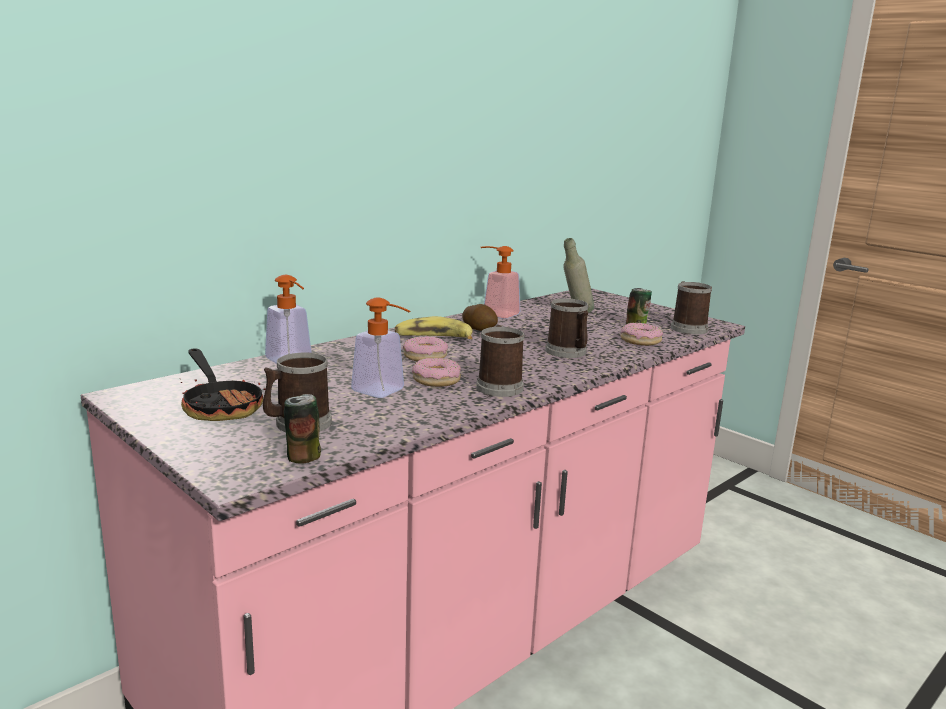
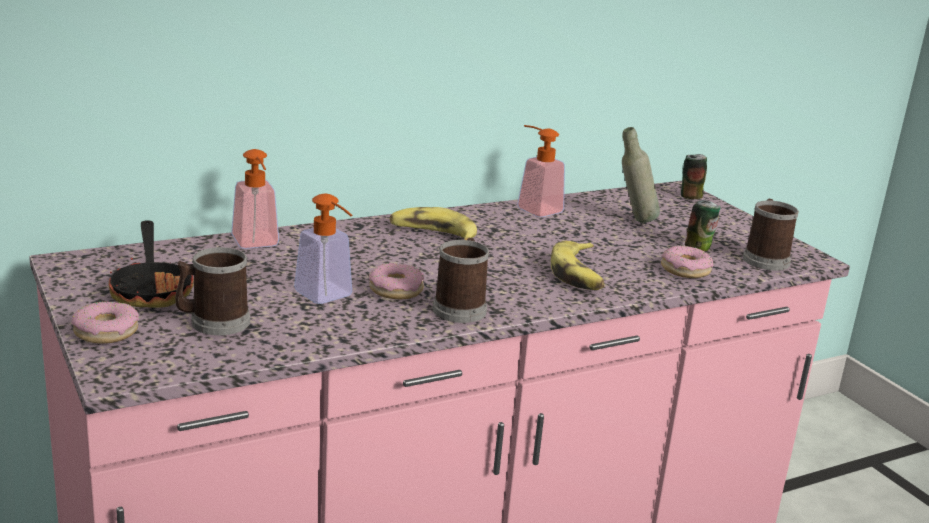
camera: 15 degrees right, 5 degrees up
(303, 457) = (195, 361): can -> can (690, 196)
(425, 356) = (406, 257): donut -> donut (106, 332)
(479, 329) = (497, 228): potato -> none
(568, 352) = (579, 275): mug -> banana

